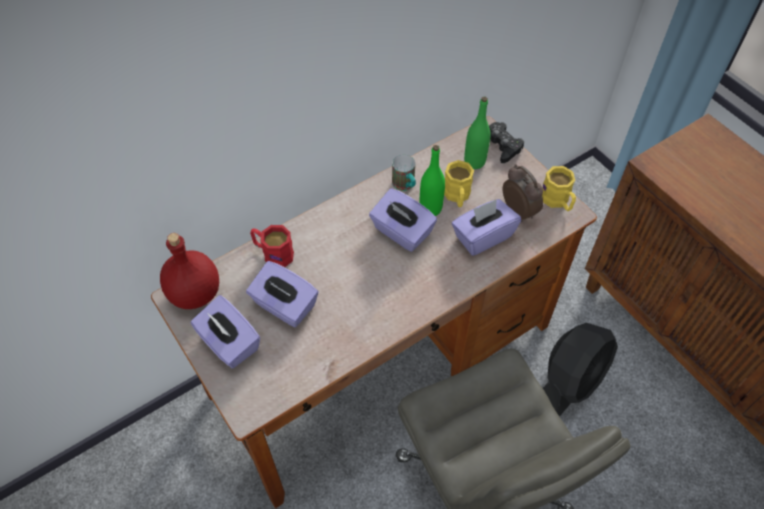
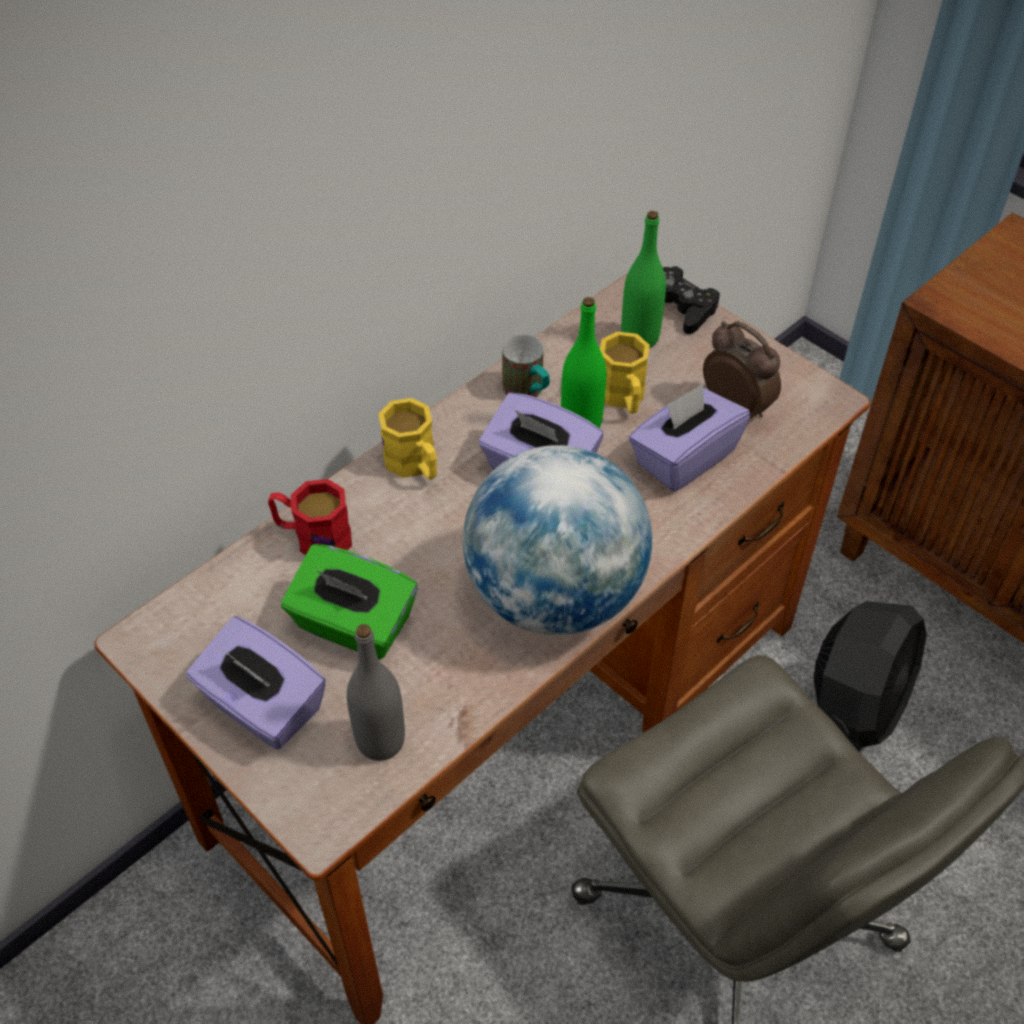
camera: 10 degrees left, 5 degrees down
(195, 294) = (180, 629): red bottle -> none
(284, 306) = (353, 625): purple tissue box -> green tissue box
(286, 372) = (380, 741): none -> grey bottle
(394, 306) = (554, 596): none -> globe
(557, 201) = (798, 384): yellow mug -> yellow mug (415, 465)

